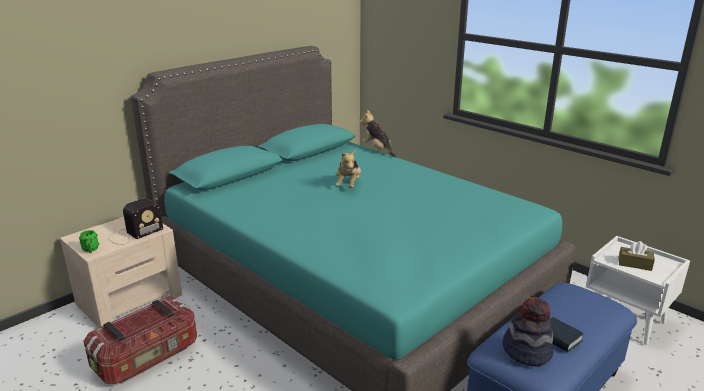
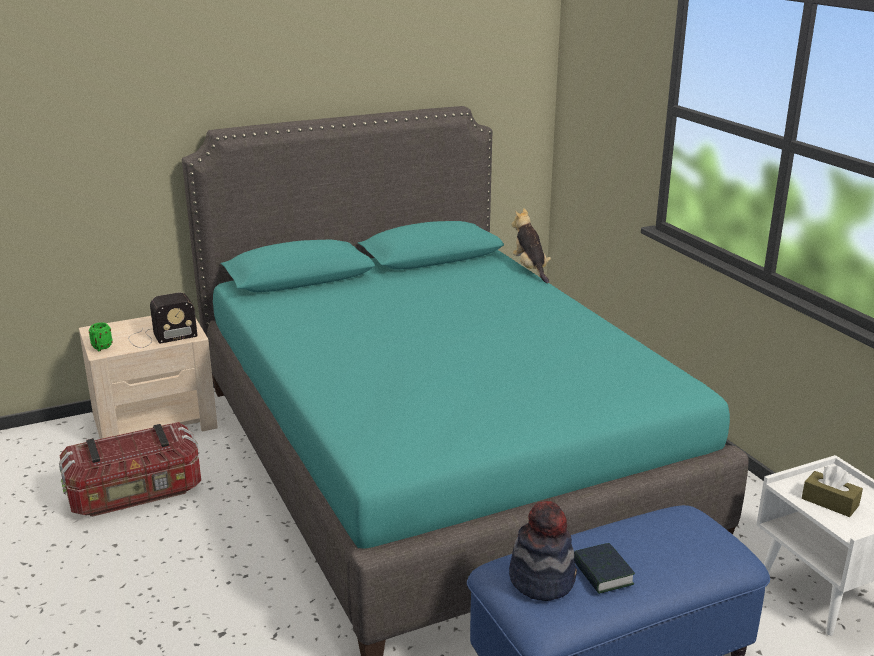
camera: 20 degrees right, 0 degrees up
(348, 185) = (444, 313): plush toy -> none

